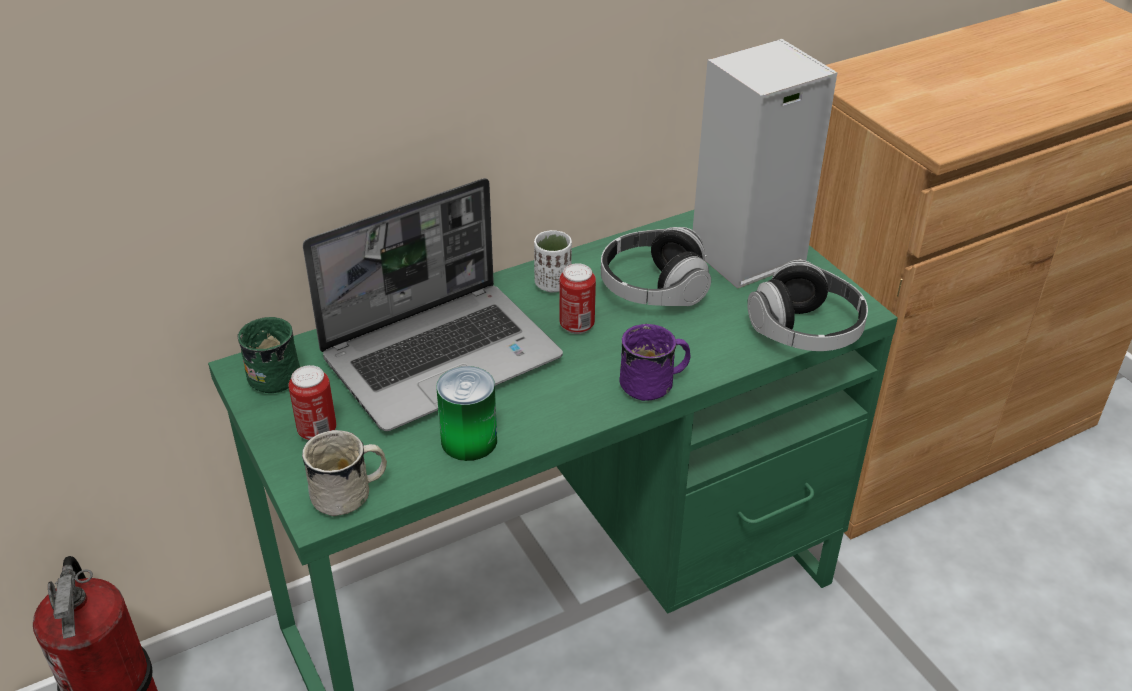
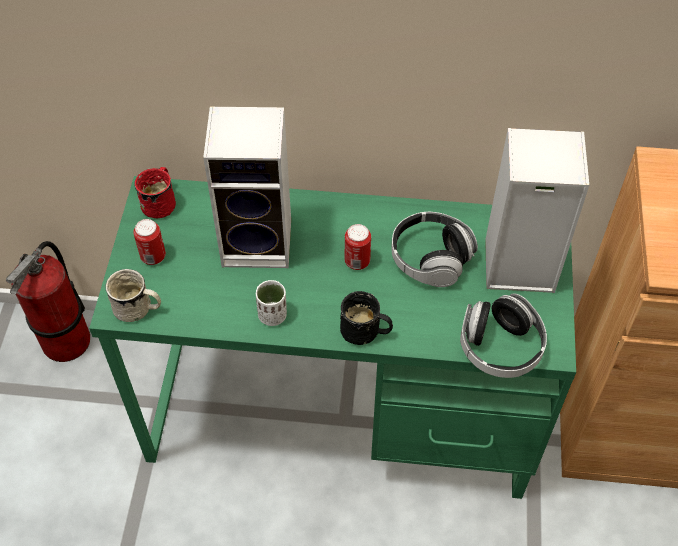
camera: 35 degrees right, 15 degrees up
(273, 372) = (161, 202): green mug -> red mug
(443, 356) = (260, 241): laptop -> speaker
(469, 440) = (226, 310): can -> none
(552, 284) = (370, 221): white cup -> white cup (272, 315)
(655, 384) = (366, 332): purple mug -> black mug

